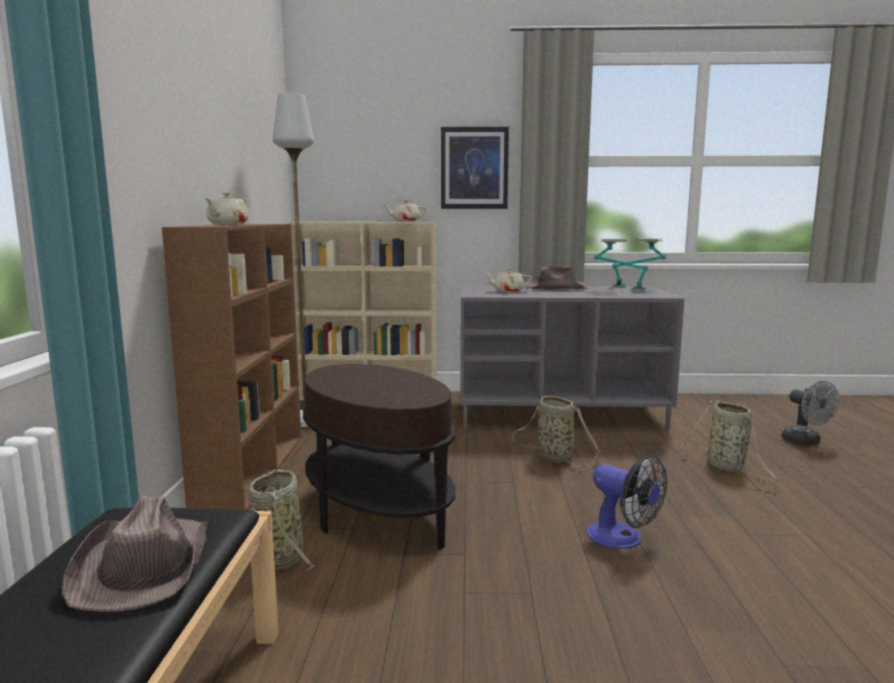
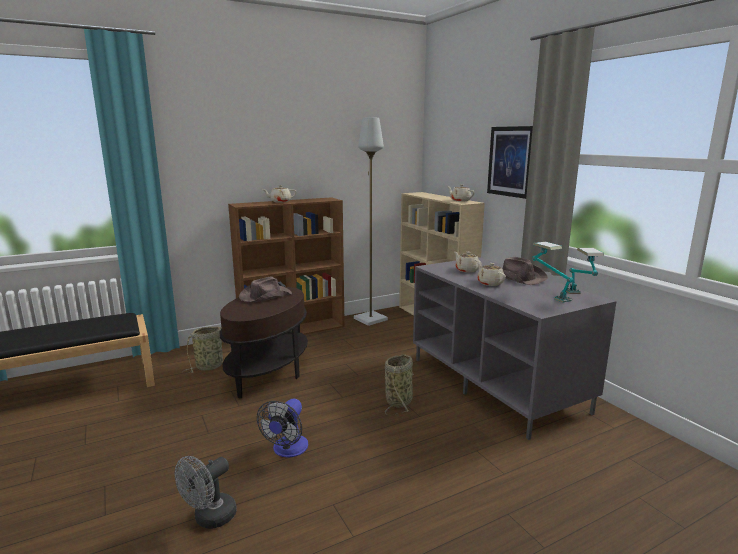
camera: 60 degrees right, 5 degrees up
(145, 565) = (83, 329): brown hat -> brown hat (265, 296)
(564, 293) = (490, 283): none -> beige teapot
(728, 467) = (468, 482): basket -> none
(806, 442) = (614, 532): grey fan -> grey fan (210, 519)

